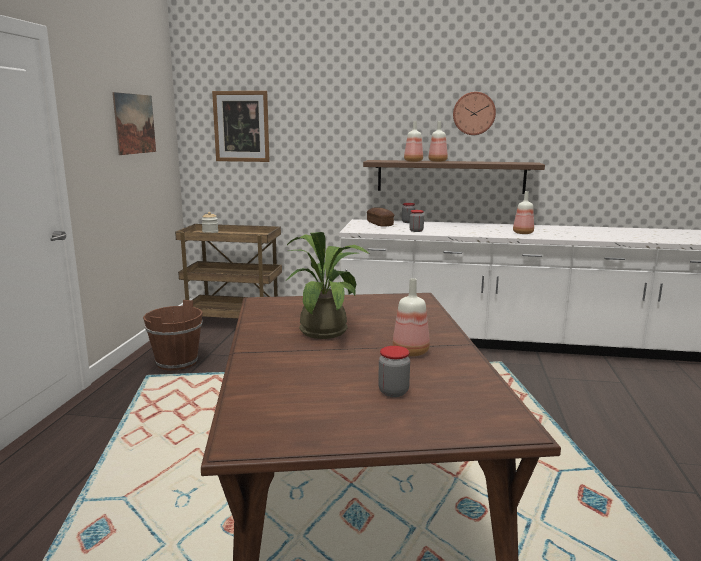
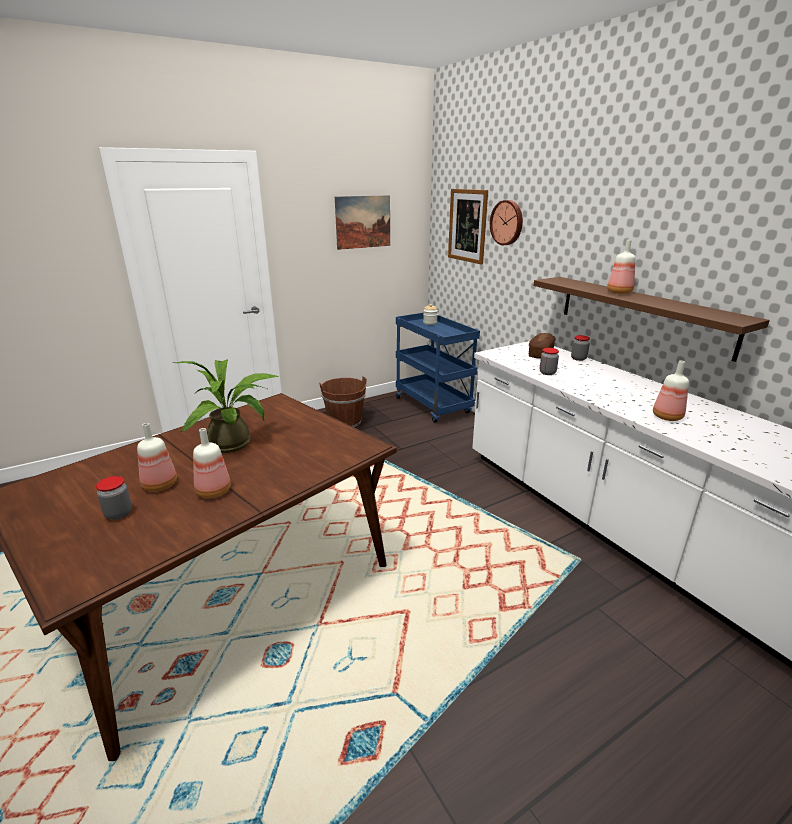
camera: 50 degrees right, 10 degrees up
(235, 322) = (434, 406): brown cart -> blue cart
(413, 161) = (588, 288): bottle -> bottle (159, 485)
(474, 113) = (686, 232): wall clock -> wall clock (507, 222)

